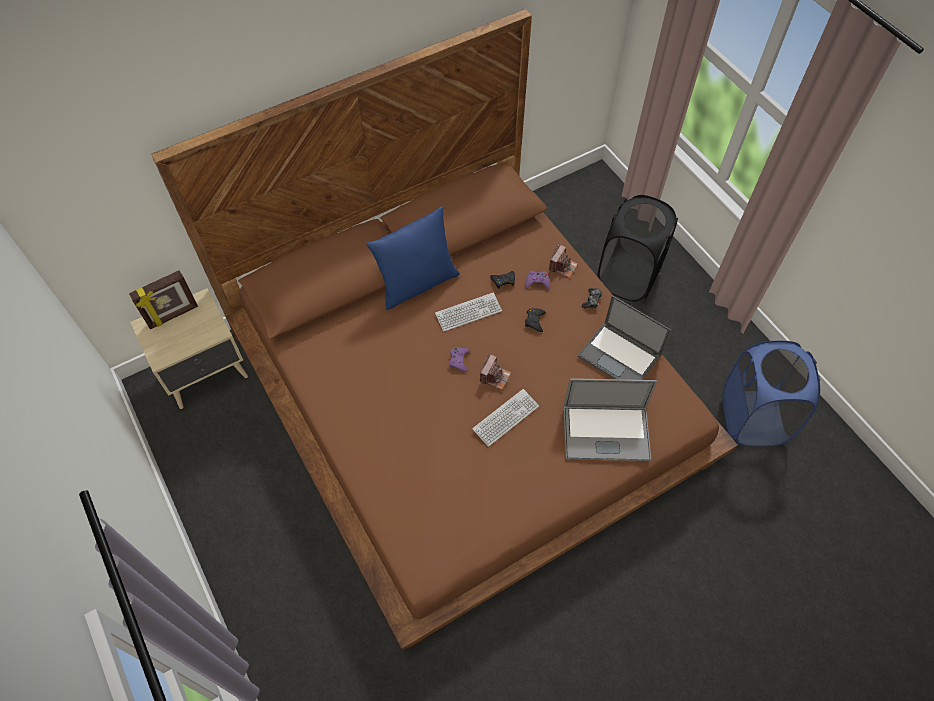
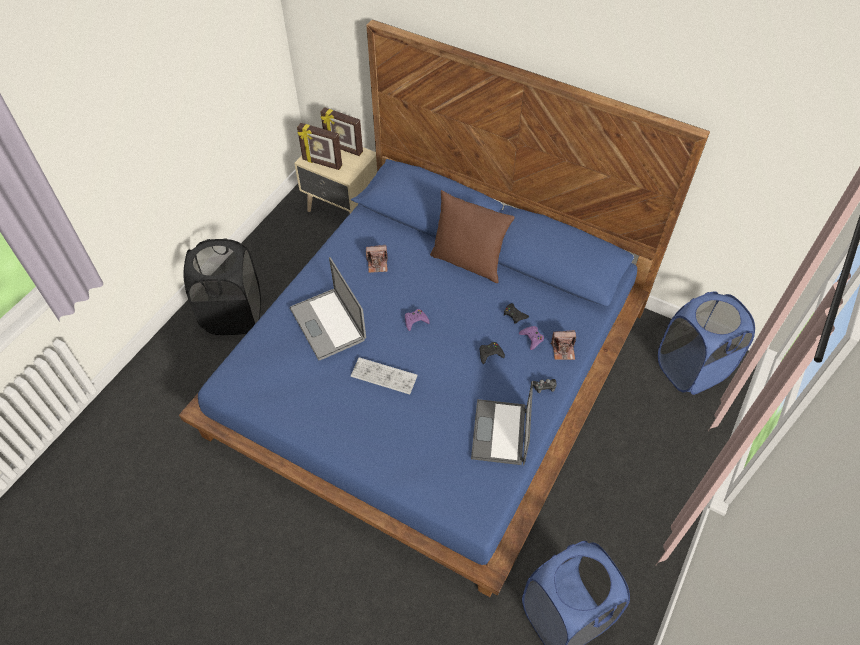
camera: 60 degrees right, 5 degrees down
(177, 345) = (322, 163): none -> picture frame
(417, 284) = (468, 262): blue pillow -> brown pillow
(466, 396) = (430, 371): brown bed -> blue bed
(468, 312) = (465, 306): keyboard -> none
(495, 376) = (416, 351): camera -> camera (377, 264)
(587, 208) = (691, 369): none -> blue laundry basket
(606, 433) = (415, 454): laptop -> laptop (327, 324)
(628, 277) = (642, 436): black laundry basket -> black laundry basket (233, 315)

